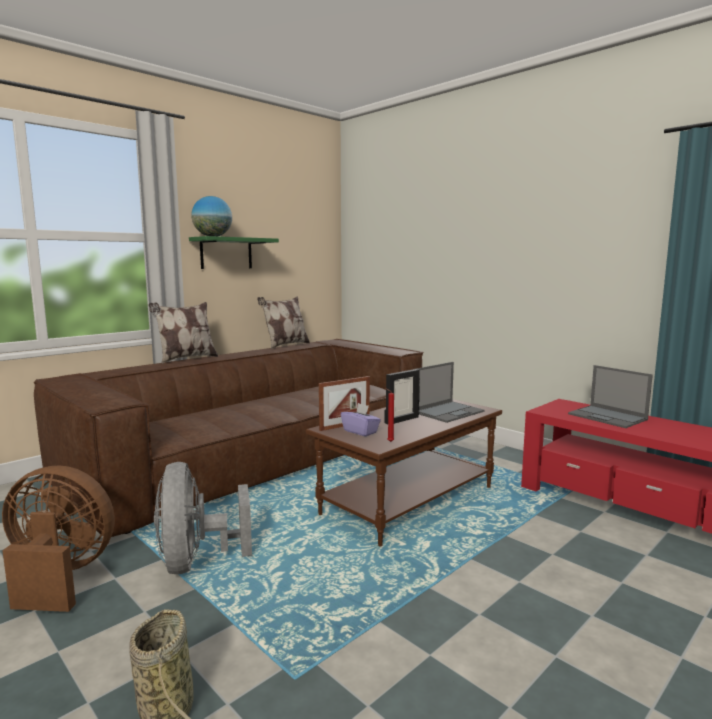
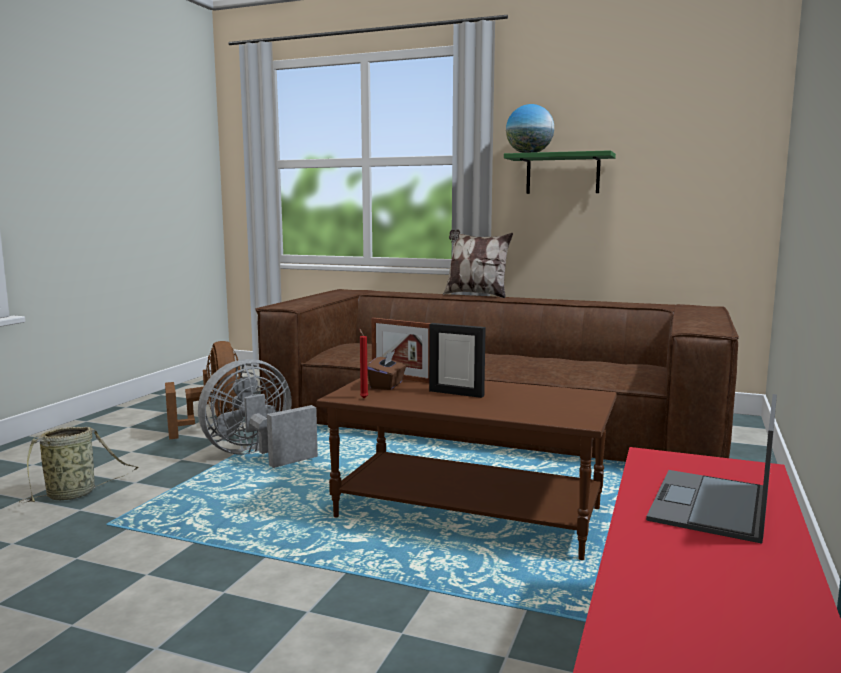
camera: 65 degrees right, 0 degrees up
(285, 345) = (619, 301): pillow -> none
(360, 431) = (387, 385): purple tissue box -> brown tissue box
(449, 412) = (532, 407): laptop -> none

